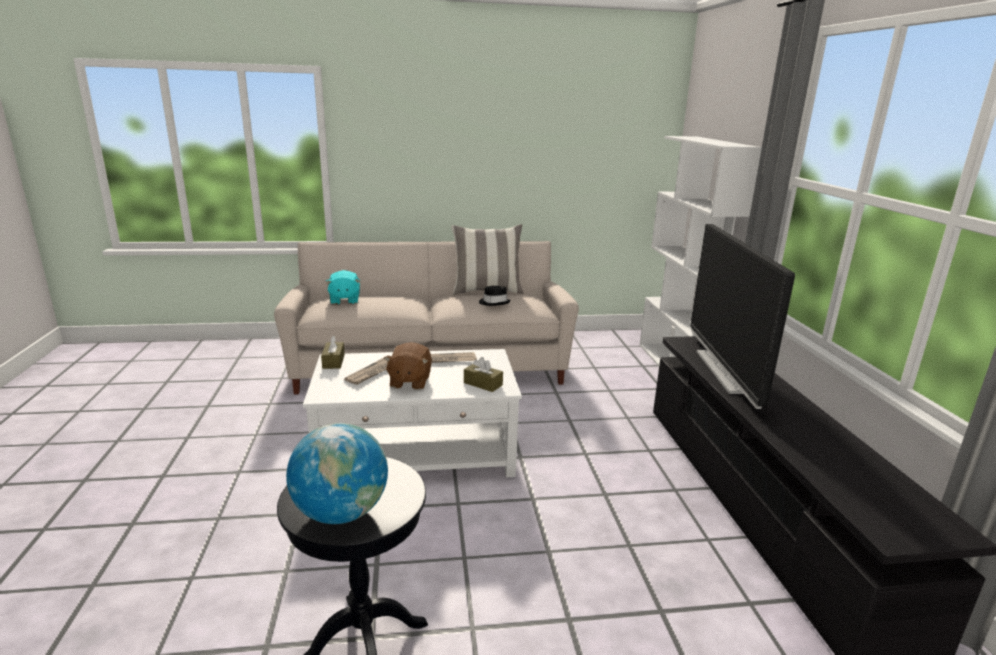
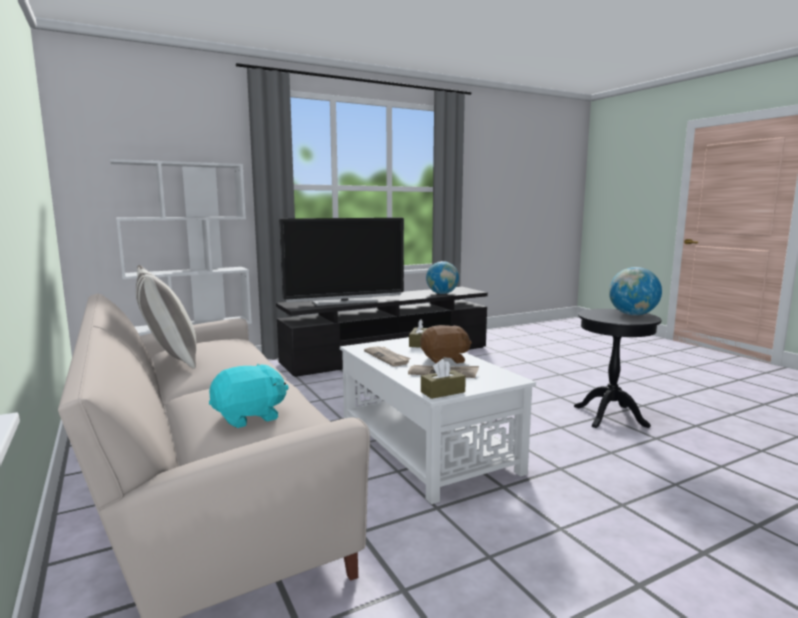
camera: 110 degrees left, 10 degrees down
(494, 302) = (231, 347): black hat -> none
(836, 476) = (442, 293): none -> globe

